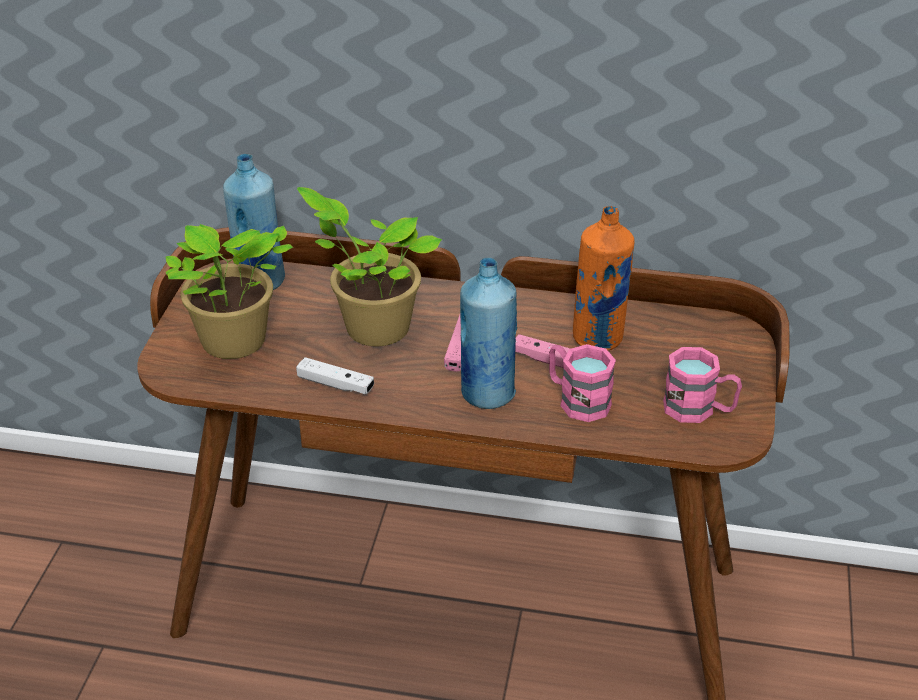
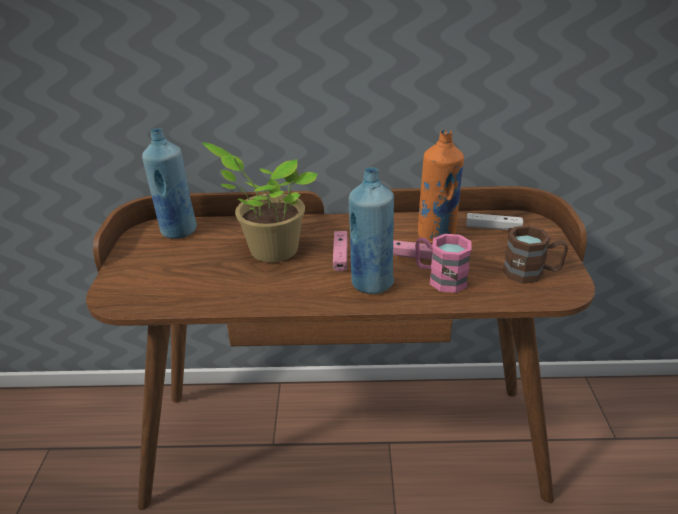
camera: 10 degrees left, 5 degrees down
(233, 344) = (163, 274): potted plant -> none
(335, 384) = (251, 292): white game controller -> white game controller (493, 227)
(699, 410) = (531, 273): pink mug -> brown mug

